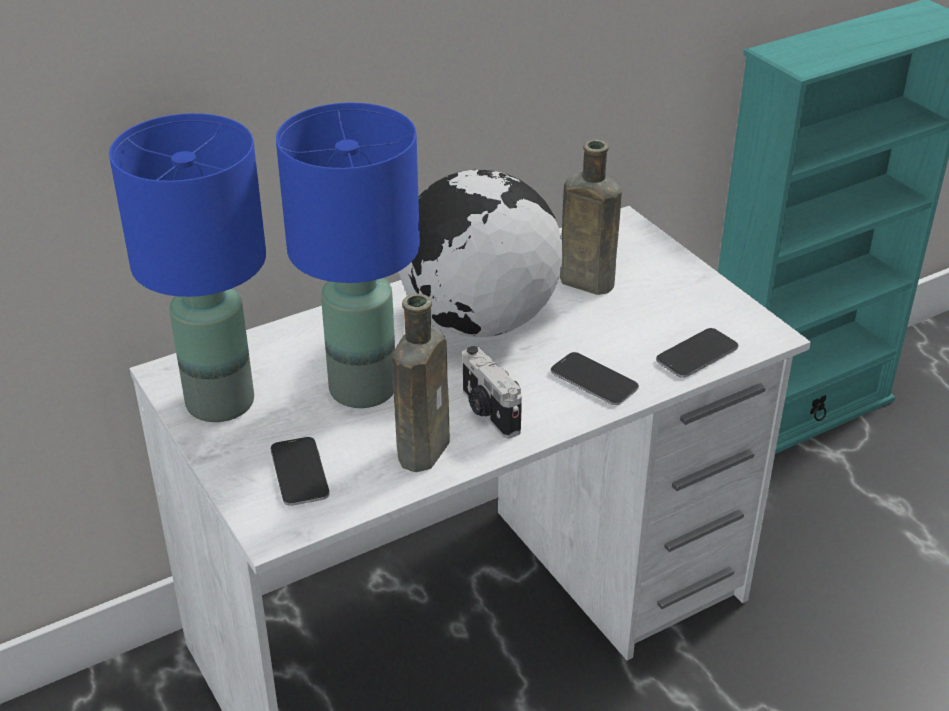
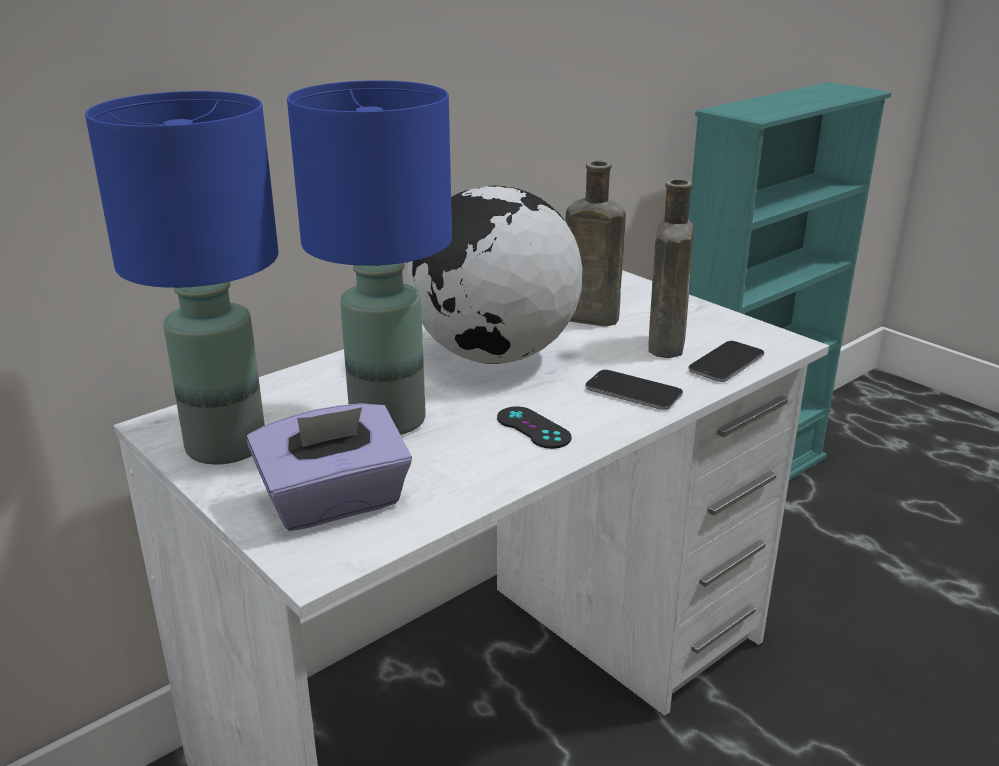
camera: 10 degrees left, 10 degrees down
(299, 472) = (335, 503): phone -> purple tissue box
(425, 447) = (475, 465): brown bottle -> brown bottle (666, 343)
(488, 412) = (533, 428): camera -> black game controller

